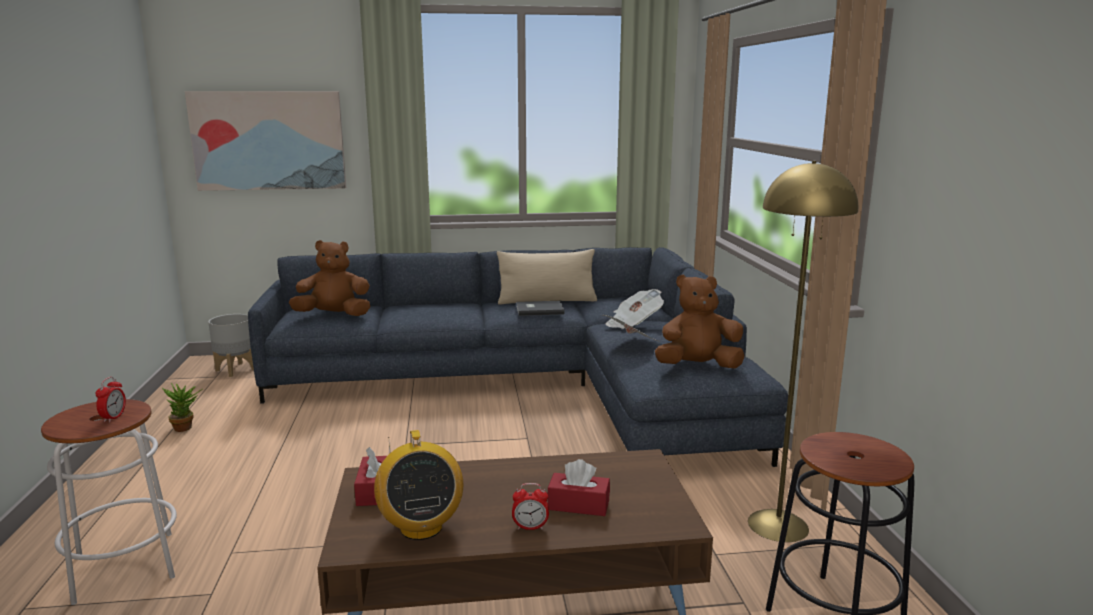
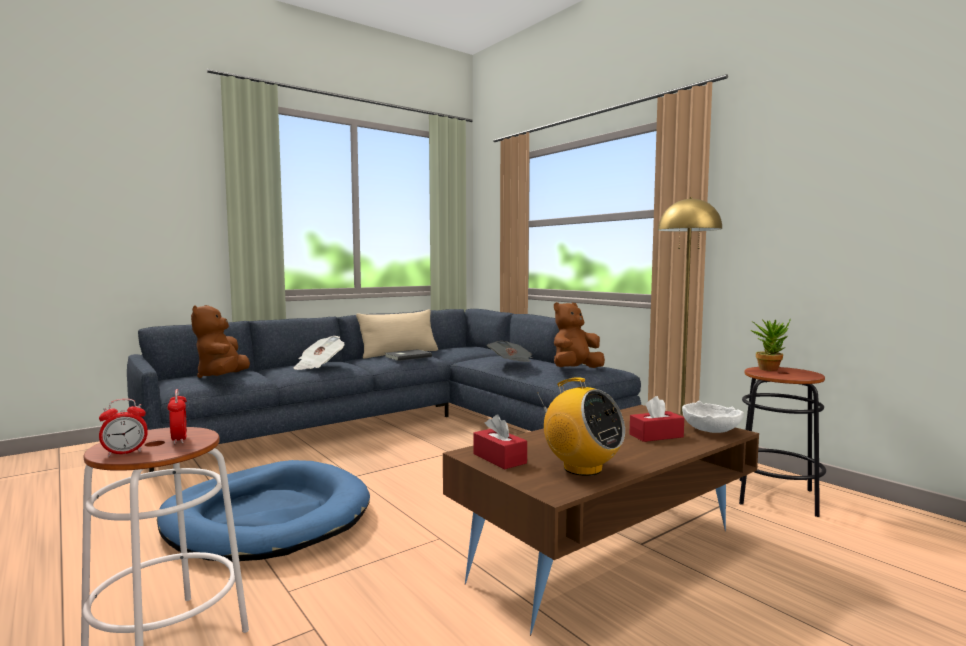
camera: 30 degrees left, 10 degrees down
(186, 428) = (80, 512): potted plant -> potted plant (769, 368)
(236, 369) = (79, 458): grey planter -> none
(269, 140) = (115, 214): picture -> none
(293, 472) = (267, 517): none -> blue dog bed
(334, 315) = (222, 377): brown plush toy -> brown plush toy turned 60 degrees counterclockwise
(530, 527) = (653, 451): alarm clock -> alarm clock (125, 453)
(633, 324) = (489, 357): newspaper -> newspaper (318, 366)
(659, 515) = (710, 430): none -> white bowl

